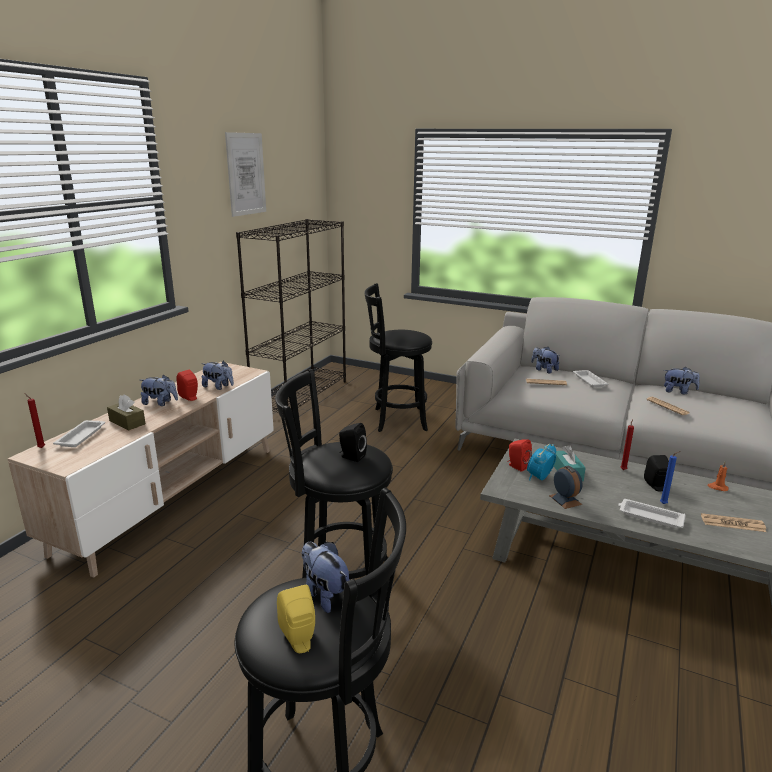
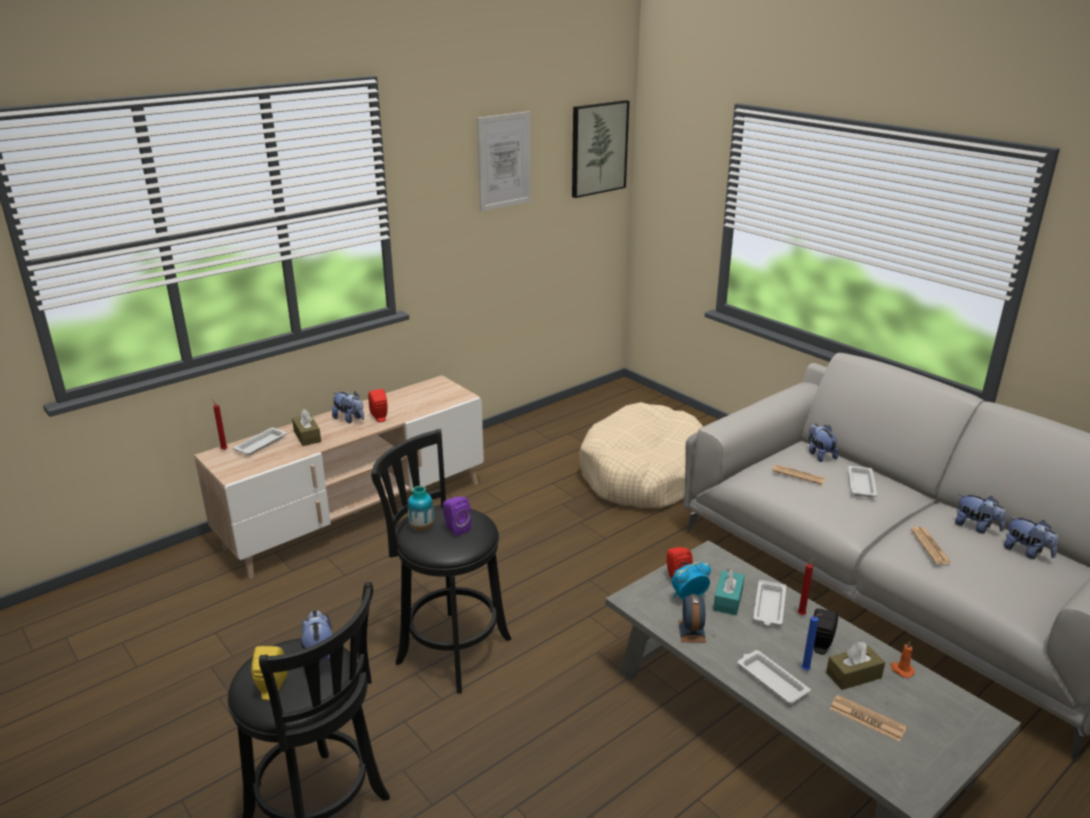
camera: 25 degrees right, 5 degrees up
(218, 387) = (416, 409): plush toy -> plush toy (1026, 552)
(301, 395) = (557, 418): black bookcase -> none
(305, 172) = (598, 148): none -> picture
(319, 462) = (422, 527): none -> vase
(351, 457) = (456, 528): black speaker -> purple speaker
(396, 419) = (644, 474): black stool -> beige dog bed
(598, 470) = (769, 607): none -> white tray
(694, 499) = (853, 675): none -> brown tissue box

